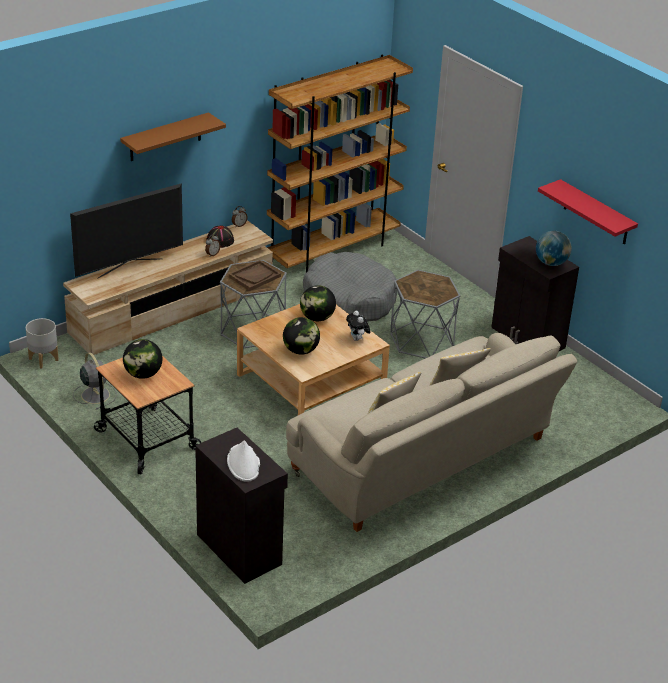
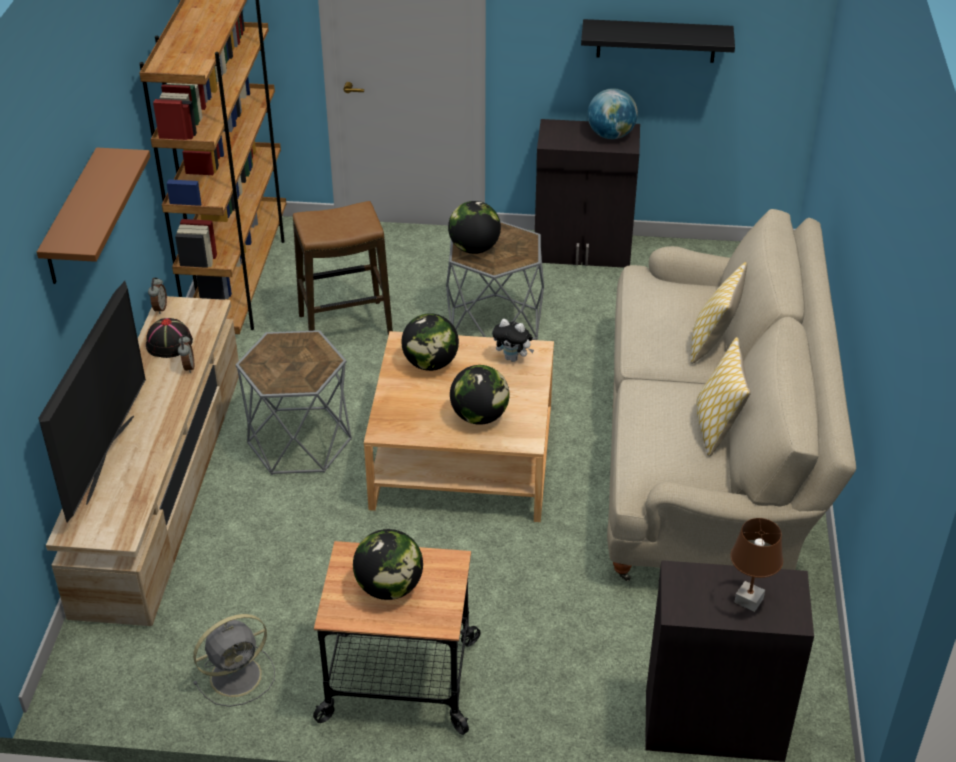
camera: 45 degrees left, 5 degrees up
(43, 359) = (89, 683): grey planter -> none
(95, 394) = (238, 675): grey fan -> grey fan turned 135 degrees clockwise
(243, 464) = (749, 600): white hat -> brown table lamp
(255, 276) = (292, 360): brown tray -> none
(350, 298) = (345, 326): grey dog bed -> stool
(415, 282) = (474, 249): none -> globe
(596, 213) = (656, 41): red shelf -> black shelf

